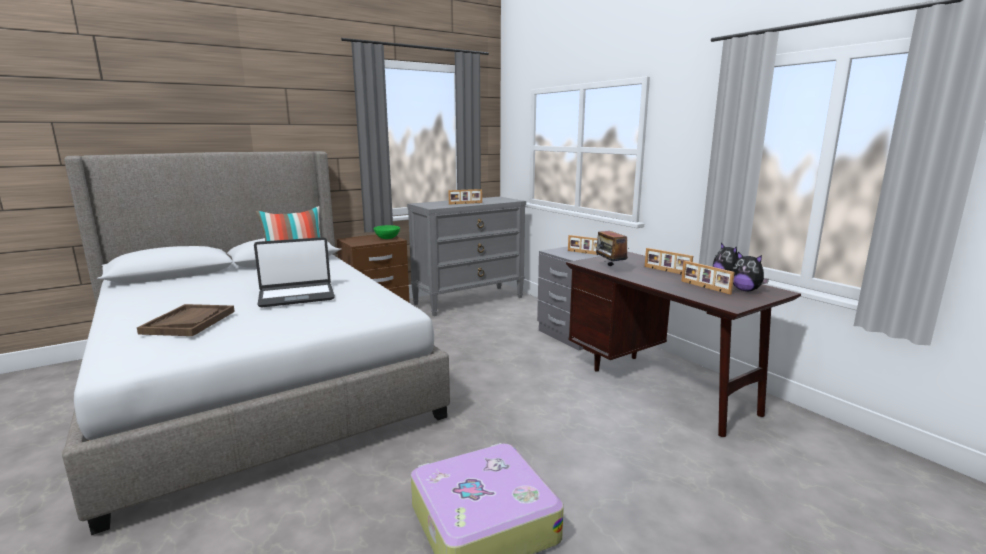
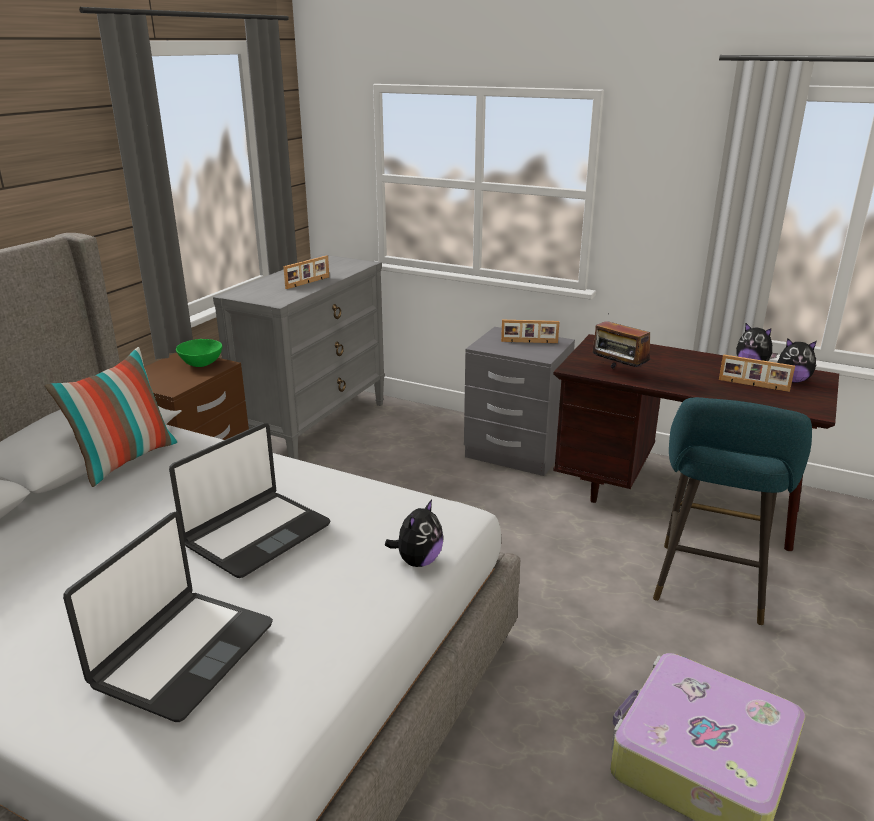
camera: 30 degrees left, 10 degrees up
(189, 322) = (182, 654): brown tray -> laptop
(348, 321) = (418, 561): none -> plush toy
(621, 437) = (709, 587): none -> turquoise stool
(666, 271) = (680, 364): picture frame -> none

